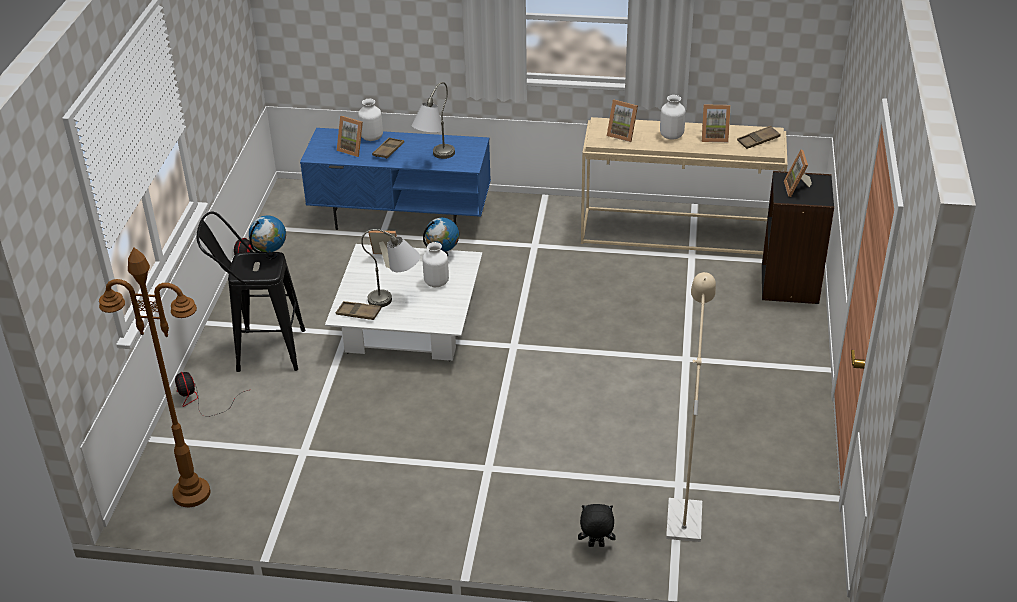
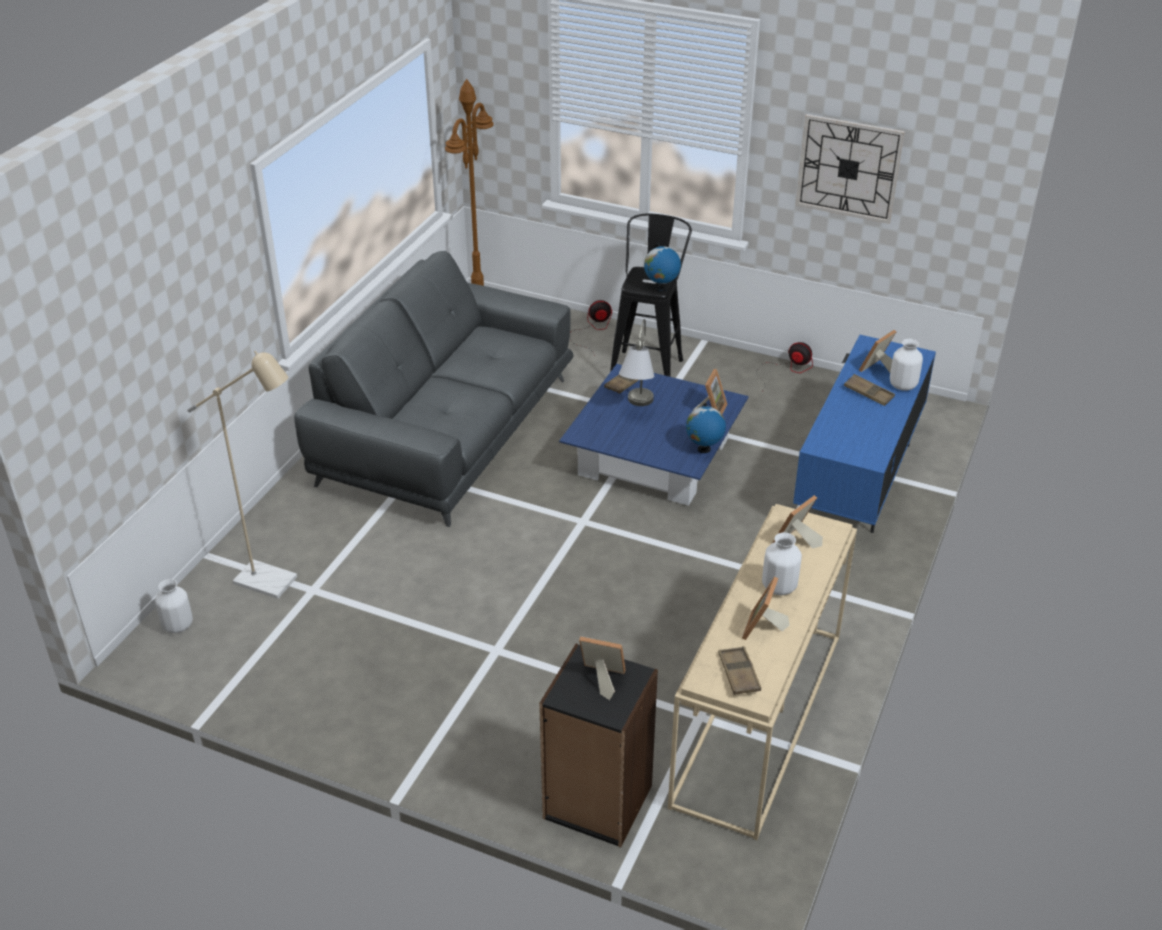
camera: 105 degrees right, 0 degrees up
(211, 69) = (849, 168): none -> wall clock
(408, 323) = (653, 456): white coffee table -> blue coffee table
(412, 463) = (446, 430): none -> grey sofa
(434, 159) = (838, 423): grey table lamp -> none
(436, 282) = (654, 438): white vase -> white vase (177, 626)
(596, 546) = (276, 517): black plush toy -> none

